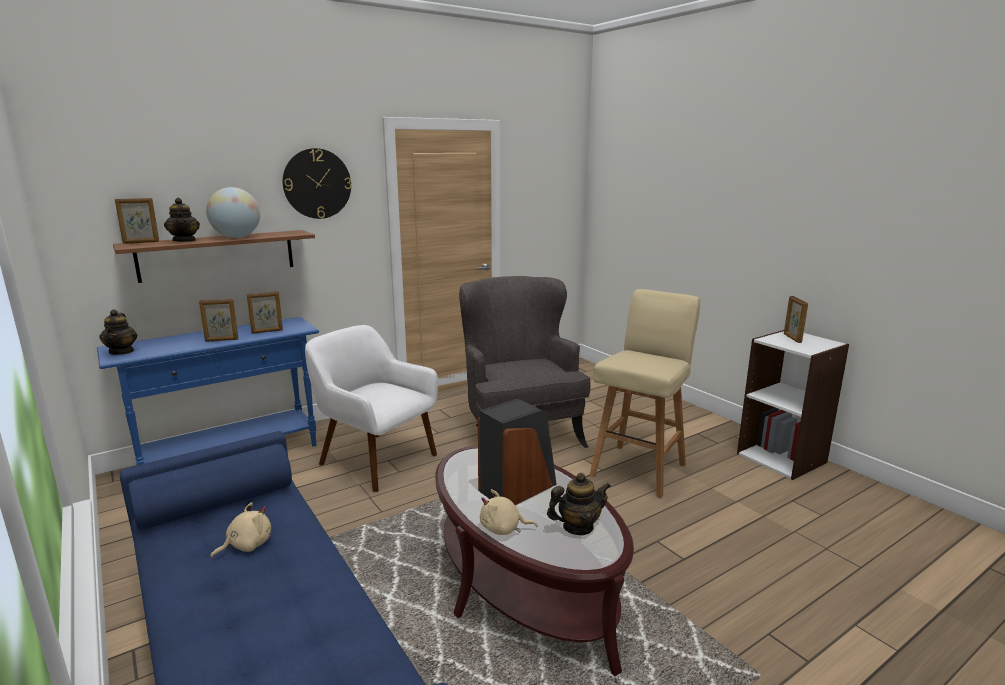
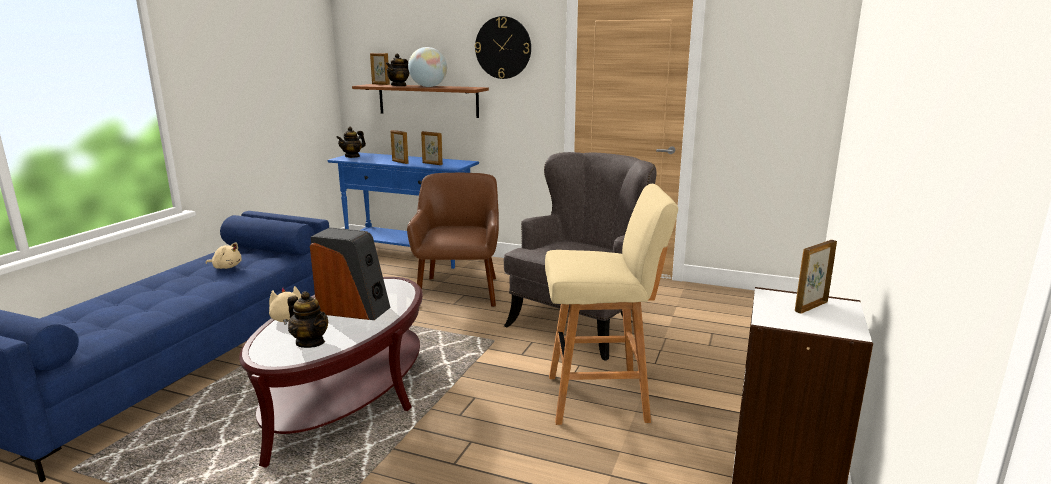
camera: 55 degrees right, 0 degrees up
(376, 460) = (459, 291): white armchair -> brown armchair

